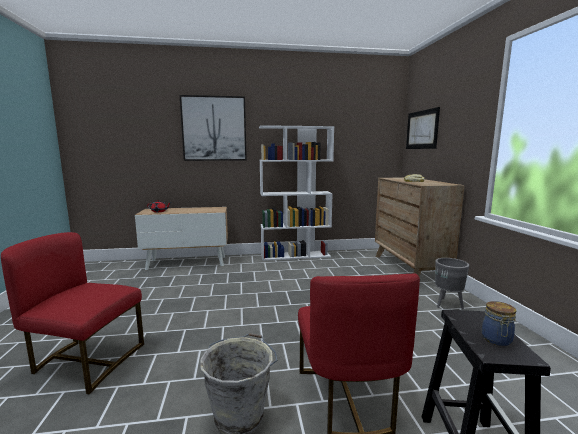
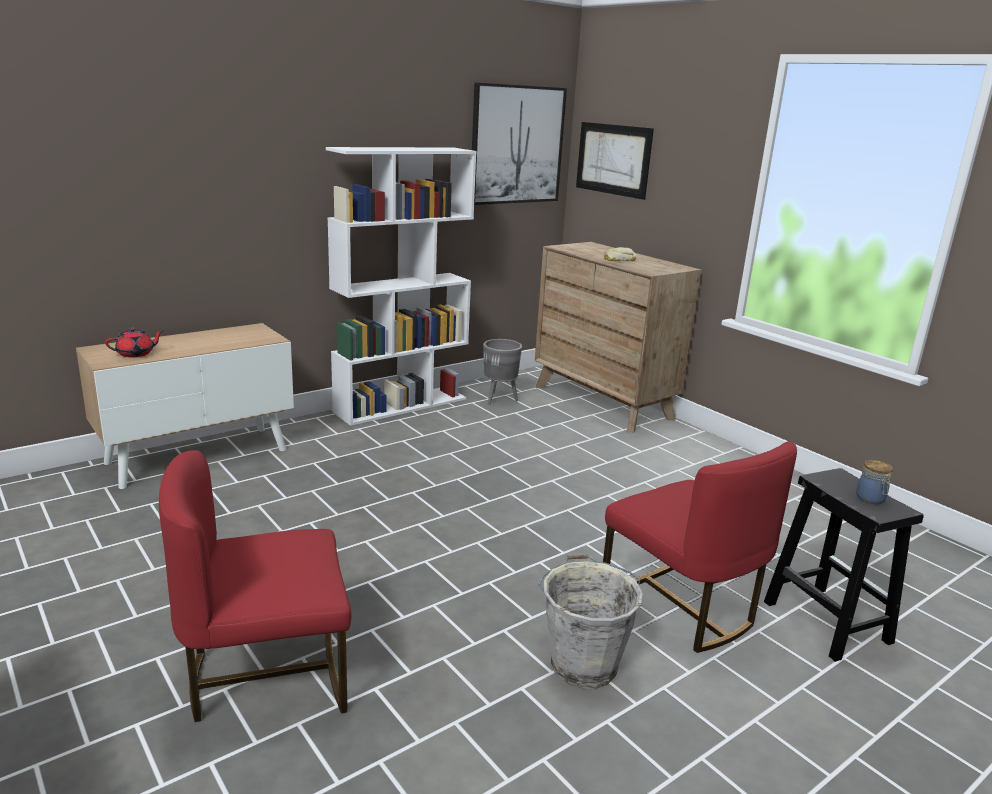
camera: 30 degrees left, 10 degrees up
(214, 128) = (229, 151): picture -> picture (517, 145)
(447, 305) = (694, 456): grey planter -> grey planter (499, 399)

